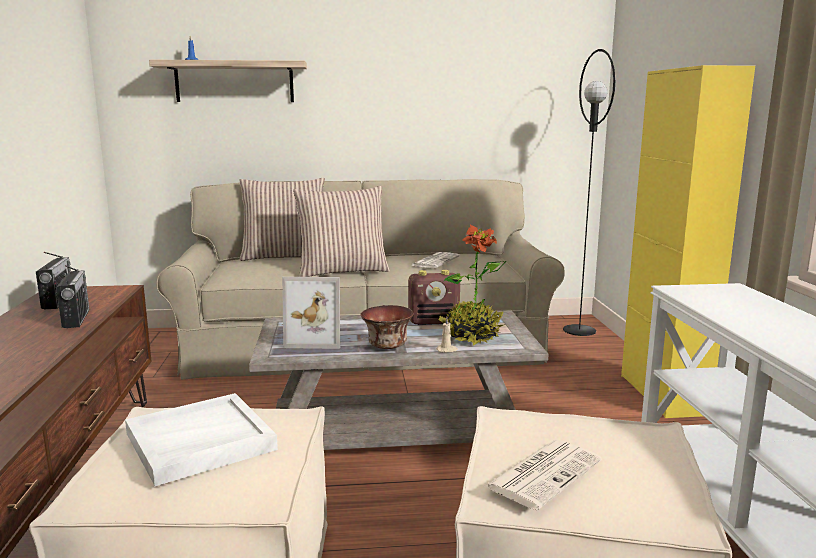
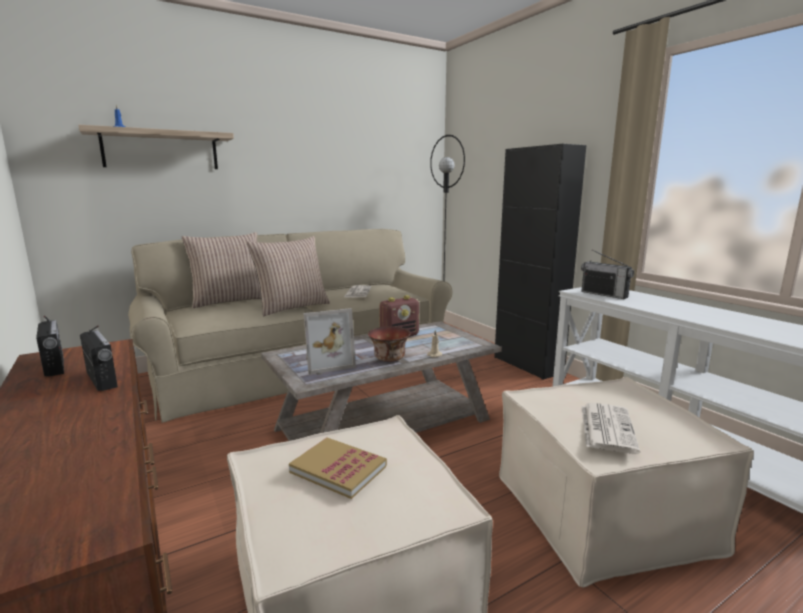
camera: 25 degrees left, 0 degrees up
(199, 442) = (338, 469): white tray -> book
(471, 336) = (438, 342): potted plant -> none
(663, 394) = (527, 365): yellow cabinet -> black cabinet
(711, 298) = (604, 294): none -> radio

